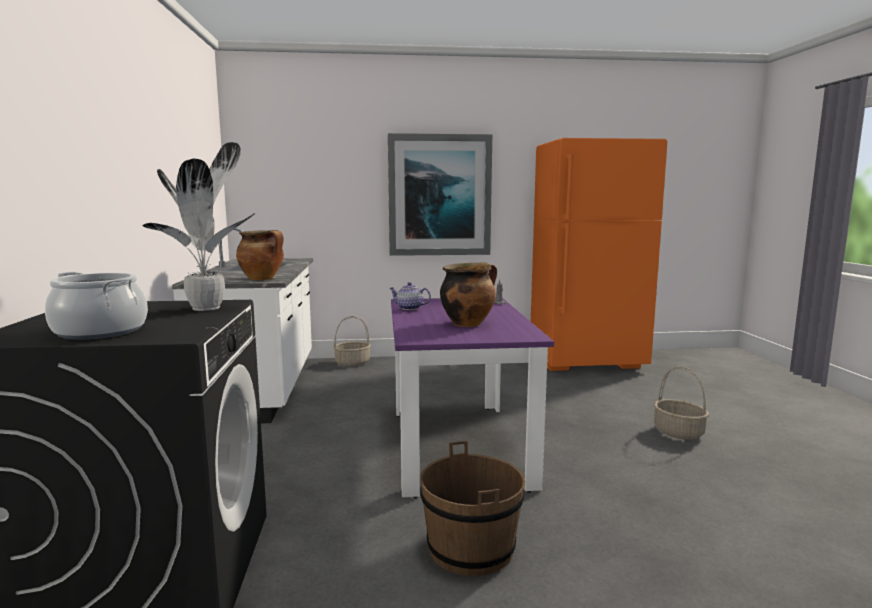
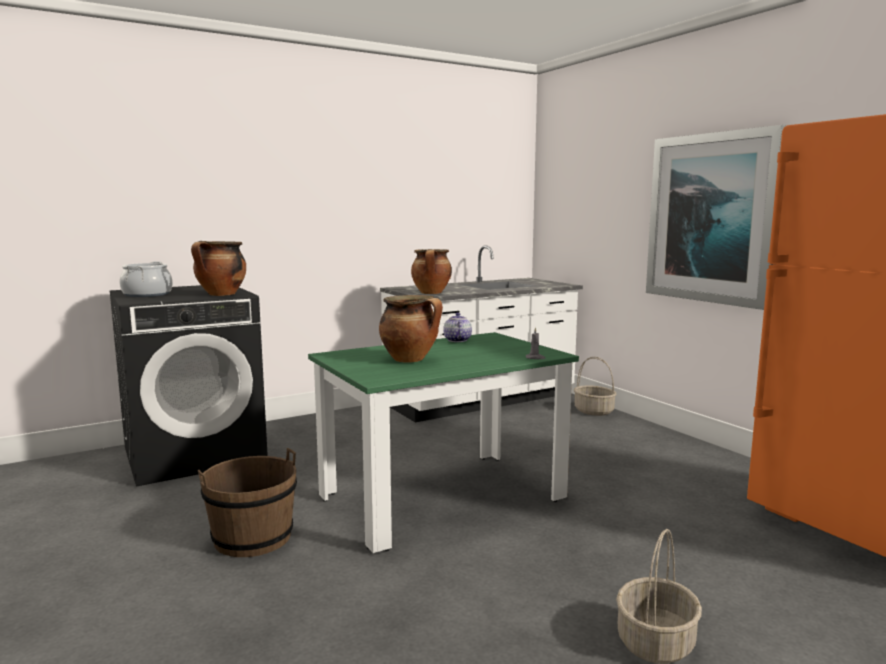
camera: 65 degrees right, 0 degrees up
(209, 308) = (221, 295): potted plant -> cooking pot
(457, 446) = (442, 497): purple dining table -> green dining table

